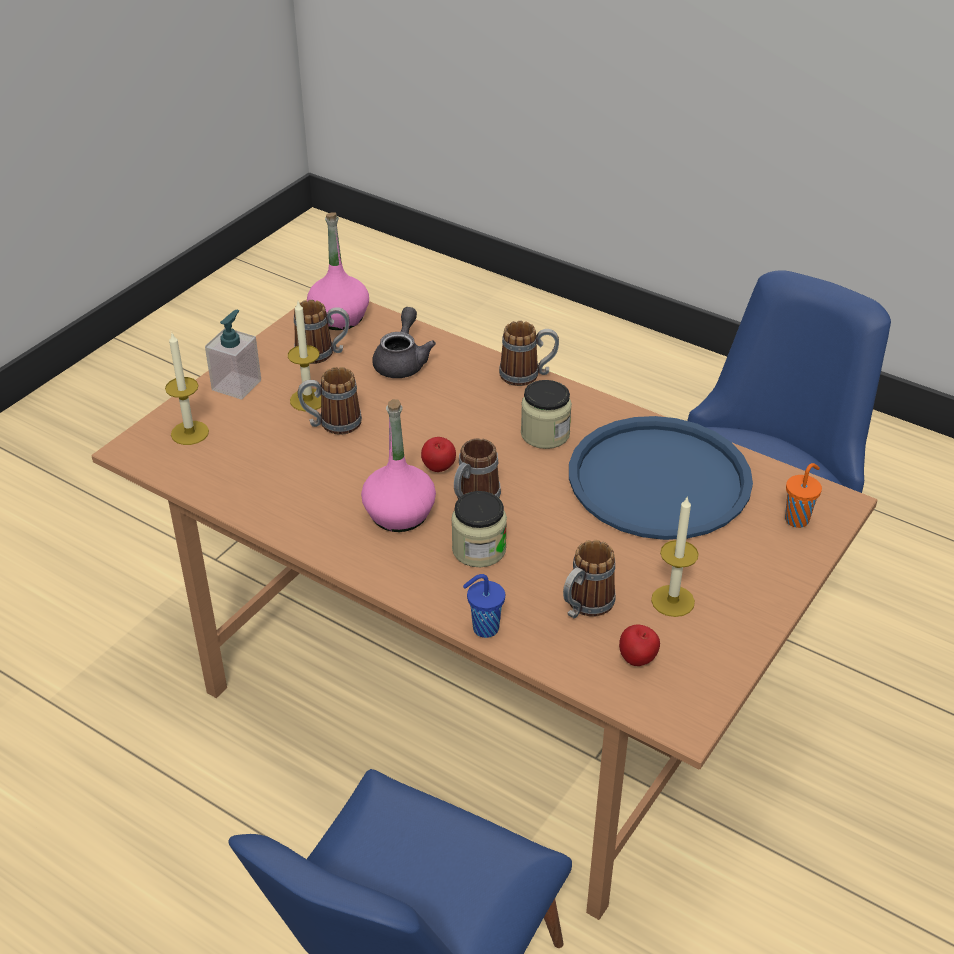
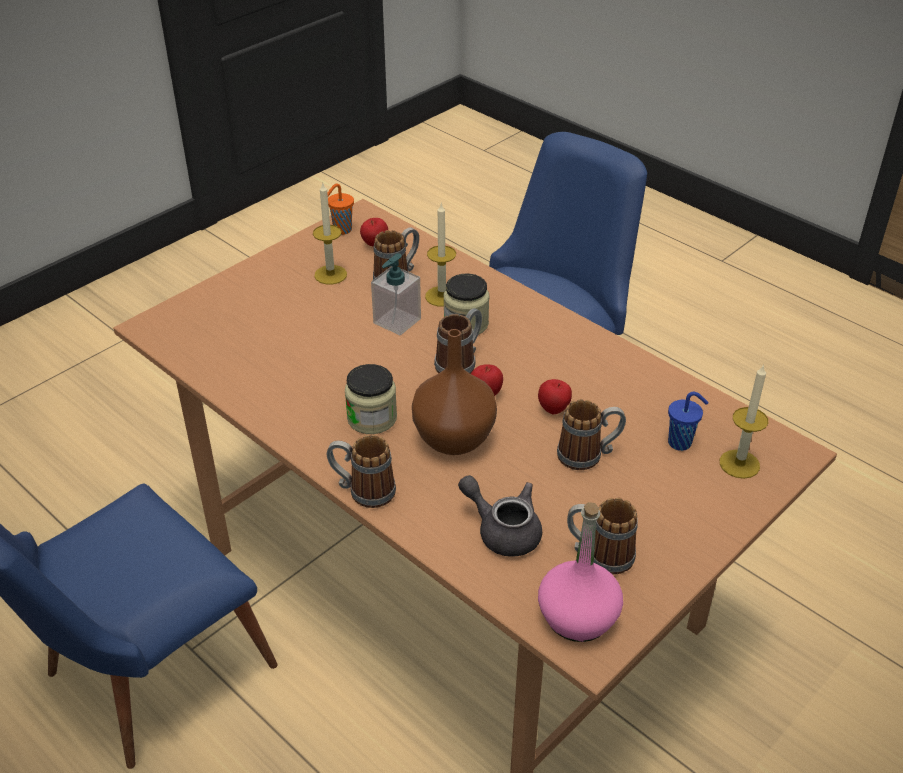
camera: 170 degrees left, 0 degrees up
(237, 385) = (699, 521): soap dispenser -> soap dispenser (397, 321)
(308, 400) = (615, 489): candle -> candle (441, 296)
(367, 462) = (554, 410): none -> apple
(399, 514) = (528, 358): pink bottle -> none
(402, 361) = (503, 530): grey teapot -> grey teapot turned 105 degrees clockwise
(460, 425) = (454, 438): none -> brown vase
(484, 629) = (476, 273): blue cup -> blue cup (681, 443)
(658, 479) = (287, 362): blue tray -> none
(798, 519) = (193, 317): orange cup -> orange cup (341, 230)

